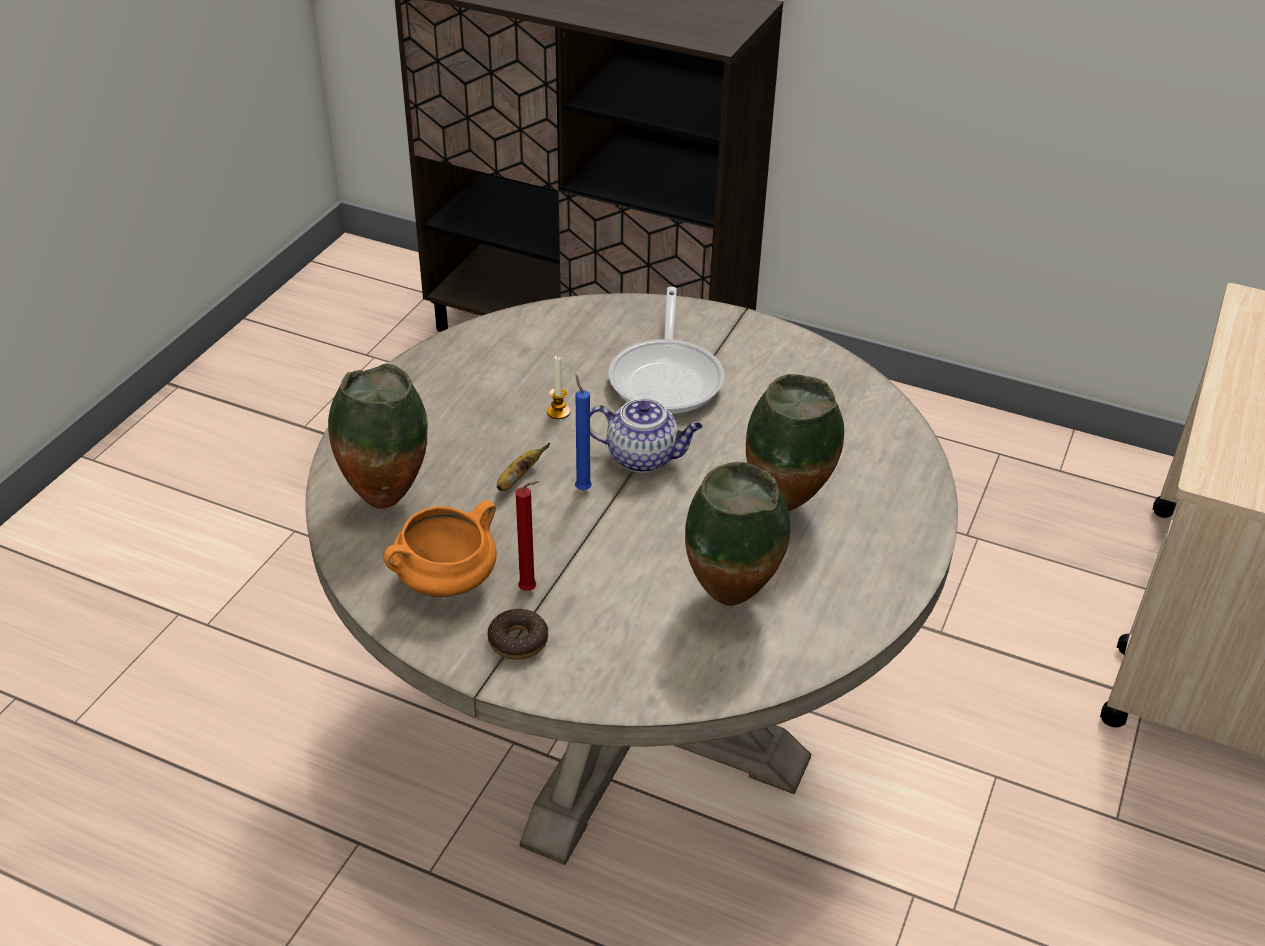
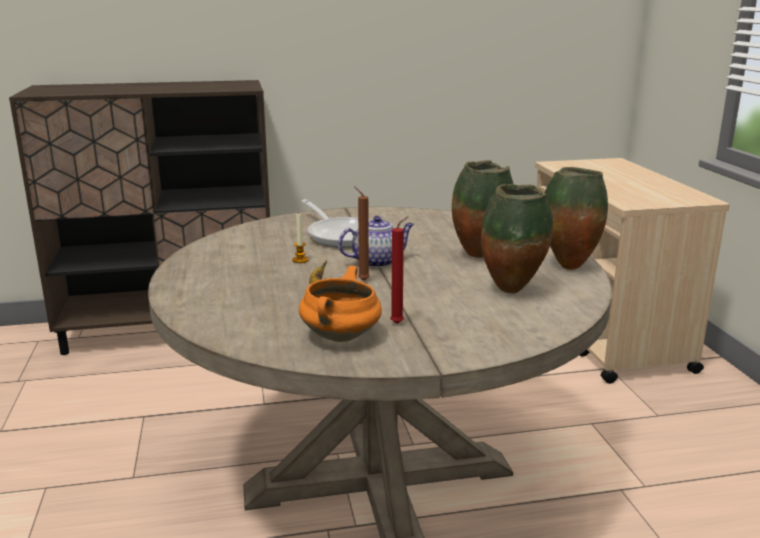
camera: 35 degrees left, 20 degrees down
(386, 498) = (242, 318): vase -> vase (568, 266)
(518, 641) = (427, 343): donut -> none
(582, 488) = (362, 280): blue candle -> brown candle

